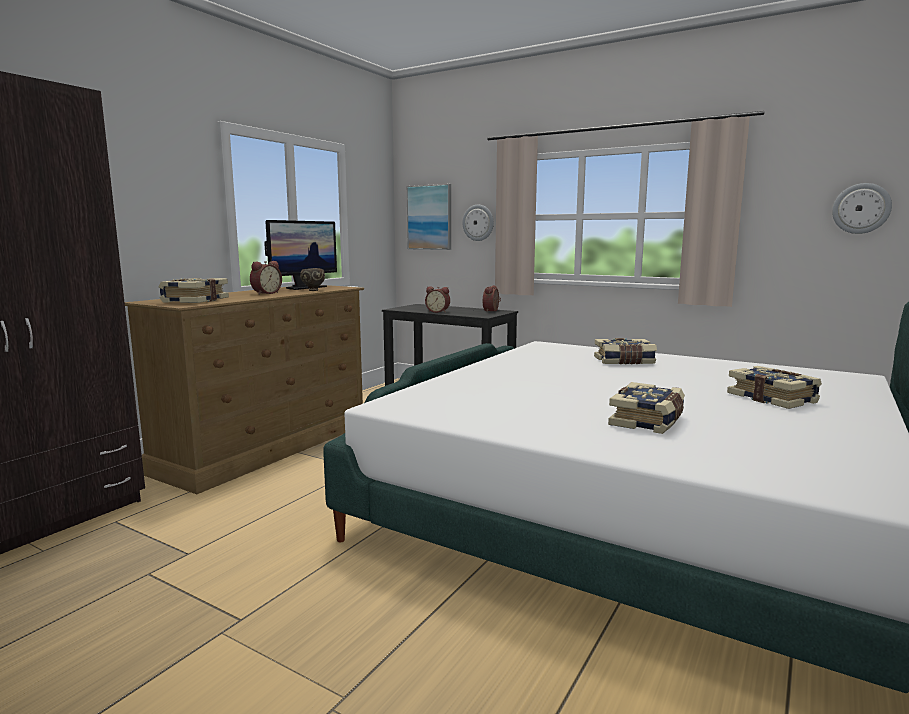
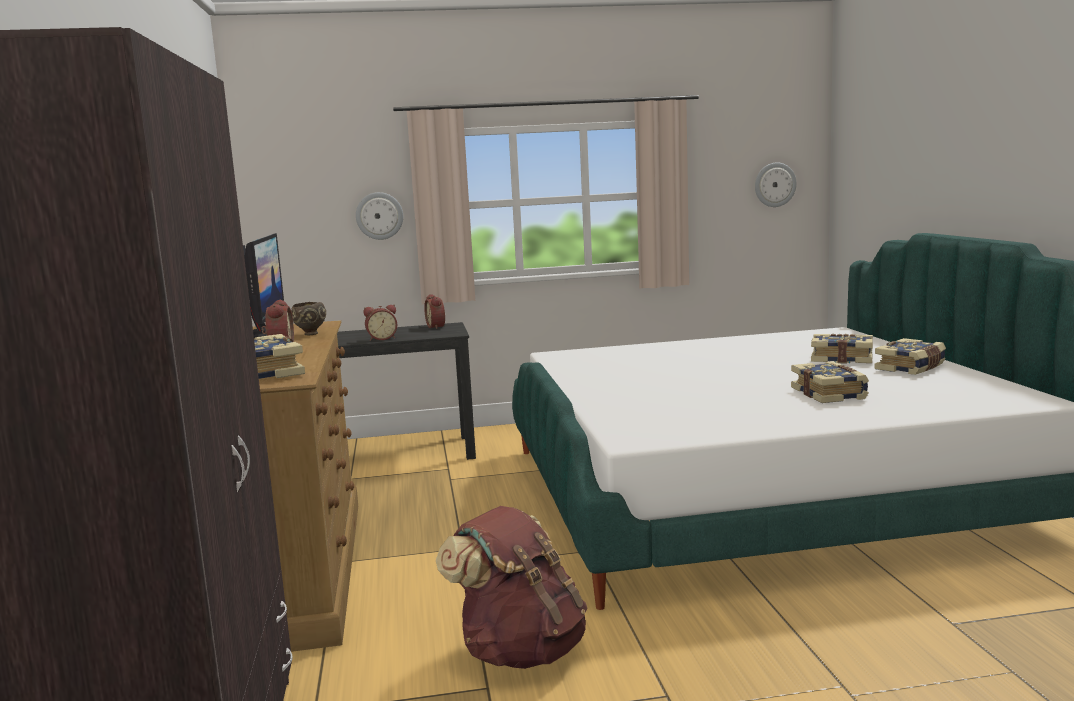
camera: 40 degrees left, 0 degrees up
(247, 542) = (520, 650): none -> brown backpack
(429, 217) = (299, 212): picture -> none
(624, 361) = (670, 354): book -> book (911, 368)

